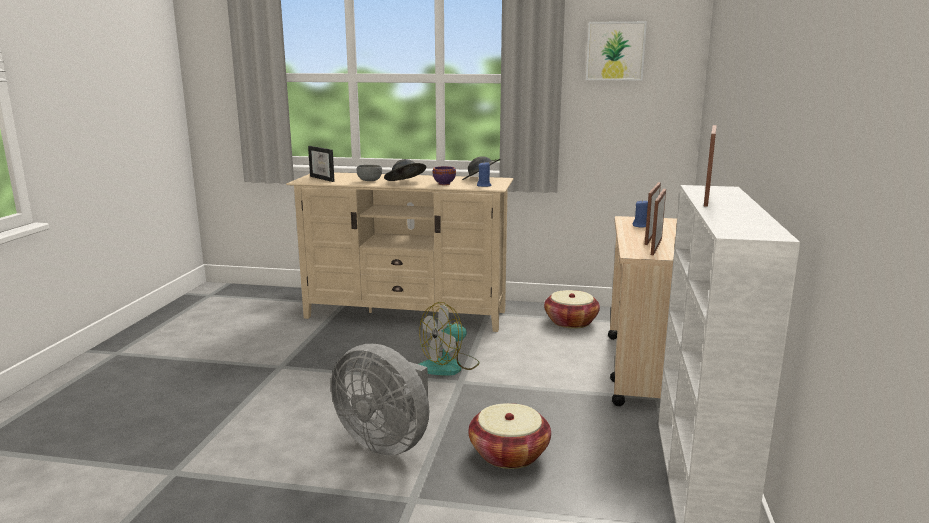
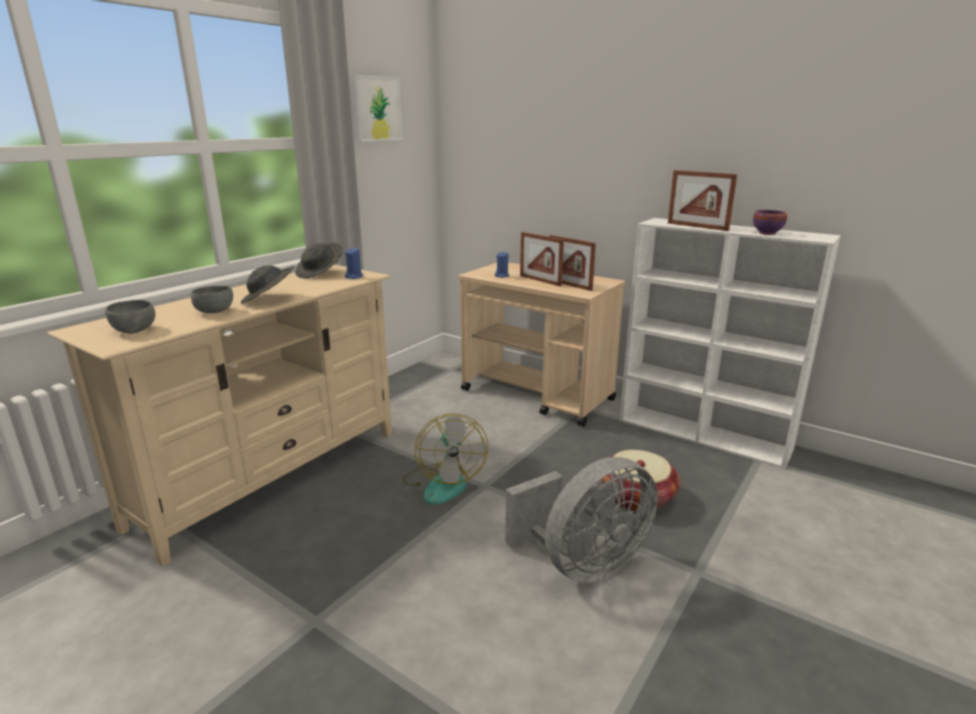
camera: 65 degrees left, 5 degrees up
(326, 178) = (135, 330): picture frame -> grey bowl
(445, 184) = (312, 287): purple bowl -> purple bowl (766, 233)
(571, 322) = (412, 395): basket -> none

